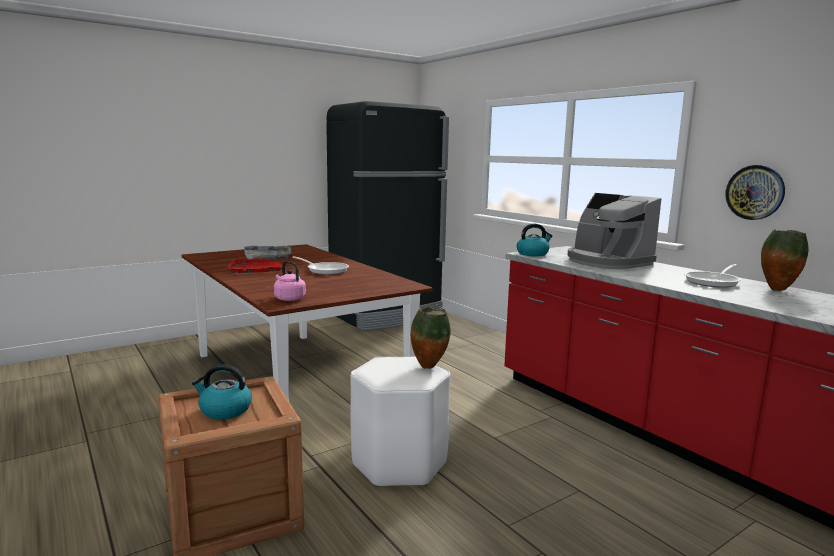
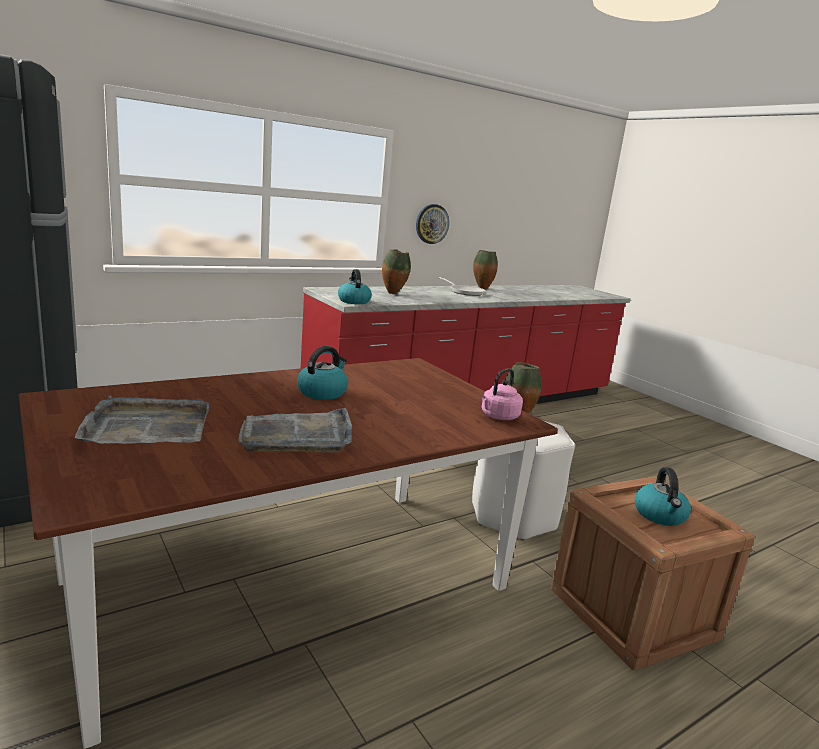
camera: 90 degrees left, 5 degrees up
(256, 268) = (297, 435): red tray -> grey tray
(325, 270) = (322, 392): frying pan -> kettle
(607, 262) = (393, 293): coffee machine -> vase

